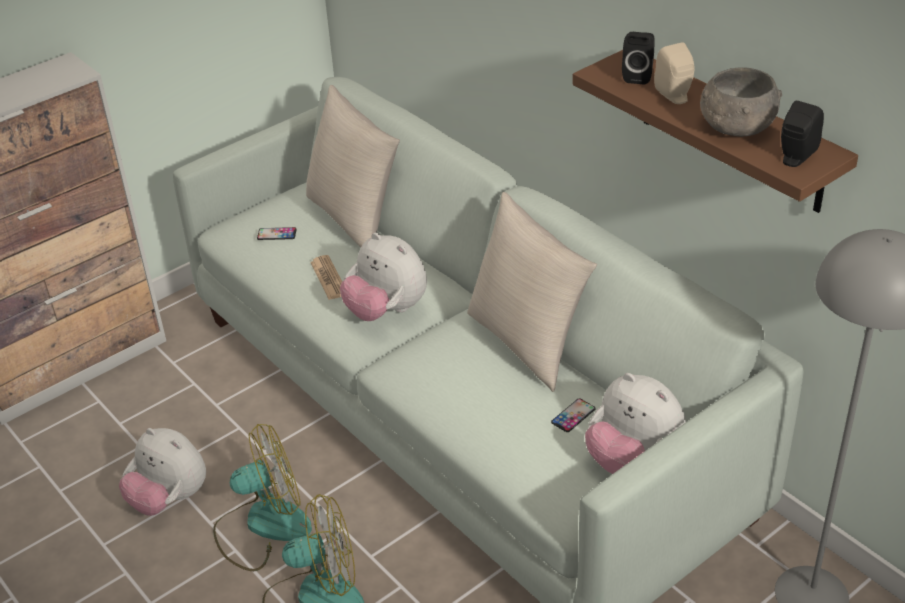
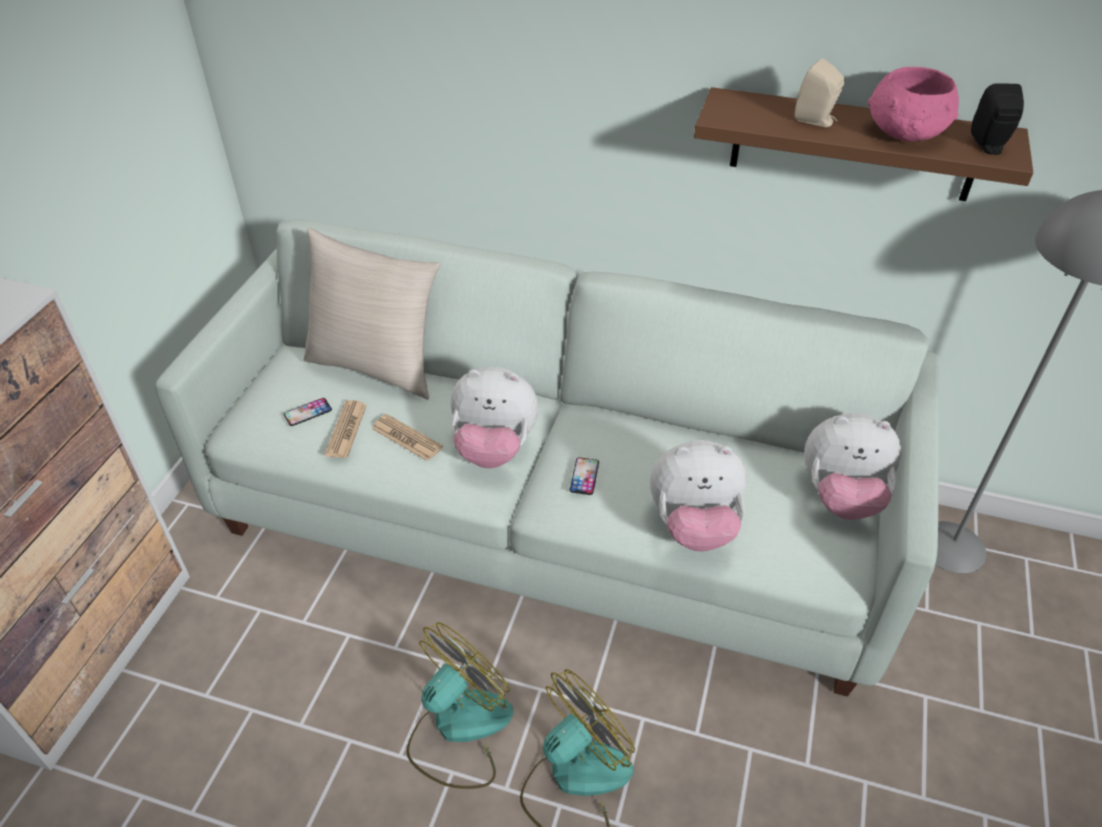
camera: 35 degrees left, 5 degrees up
(169, 499) = (333, 753): plush toy -> plush toy (694, 526)
(292, 256) = (346, 430): none -> newspaper
(527, 342) = (654, 425): beige pillow -> none
(573, 415) = (762, 479): phone -> phone (584, 476)
(638, 76) = (758, 111): black speaker -> none
(736, 127) = (905, 133): grey bowl -> pink bowl

